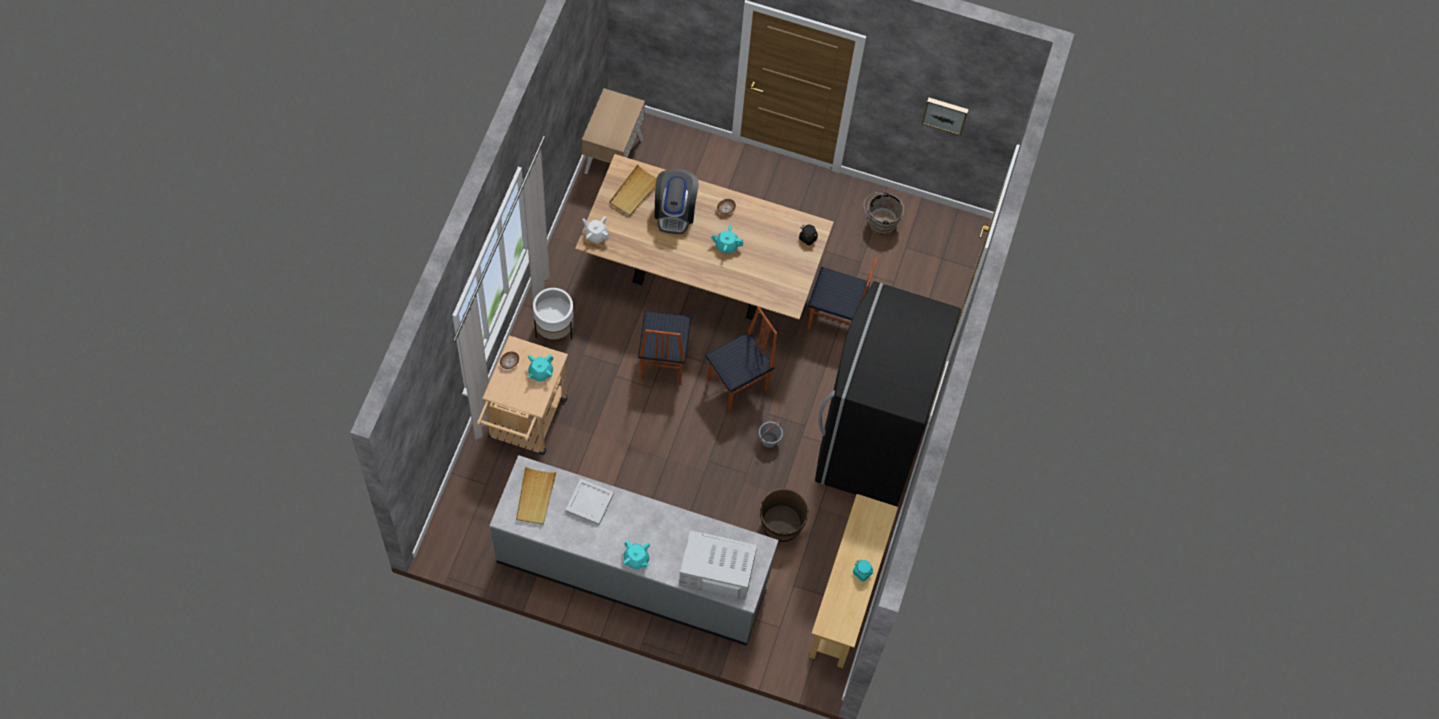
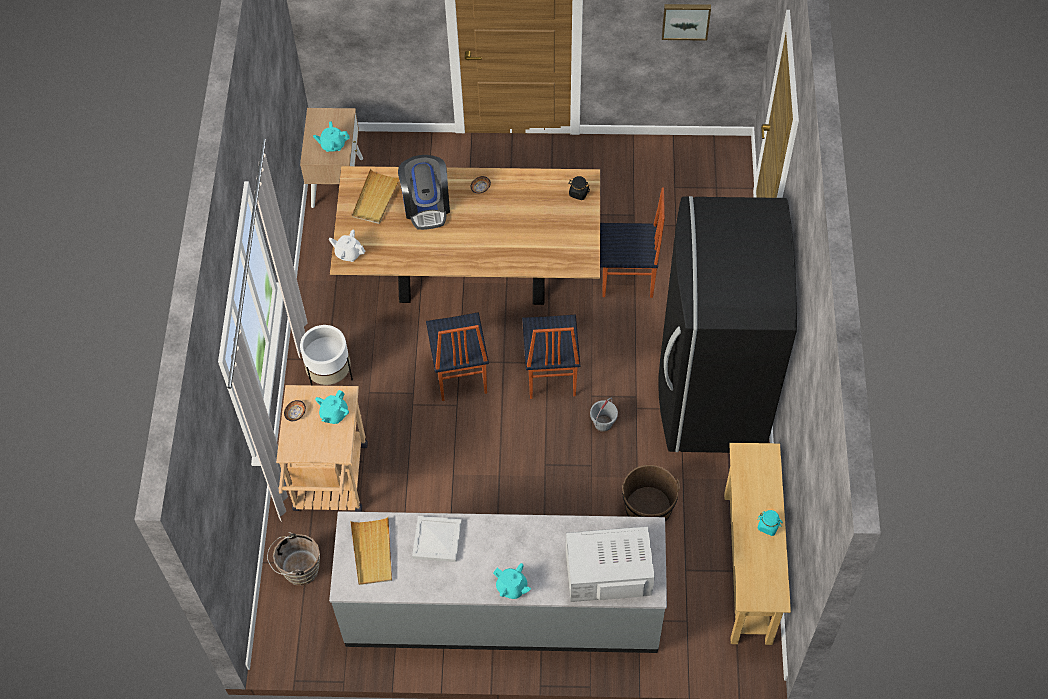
camera: 10 degrees left, 5 degrees down
(726, 245) = (494, 225): turquoise teapot -> turquoise teapot (333, 145)
(738, 385) = (550, 375): chair -> chair turned 135 degrees clockwise
(879, 223) = (638, 171): brown bucket -> brown bucket (298, 570)

